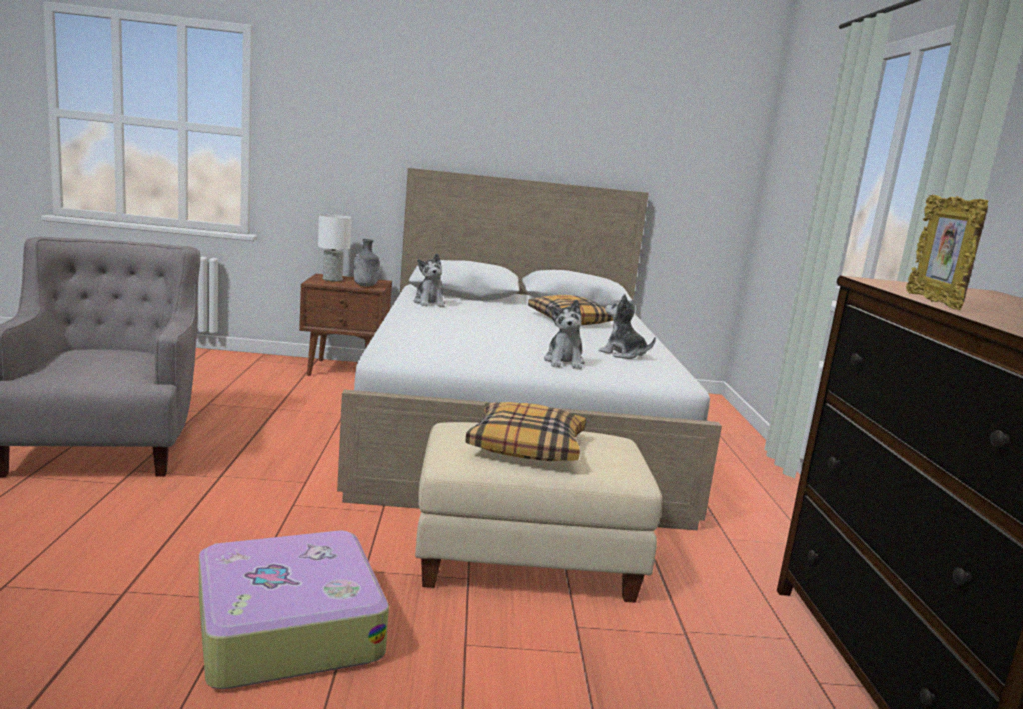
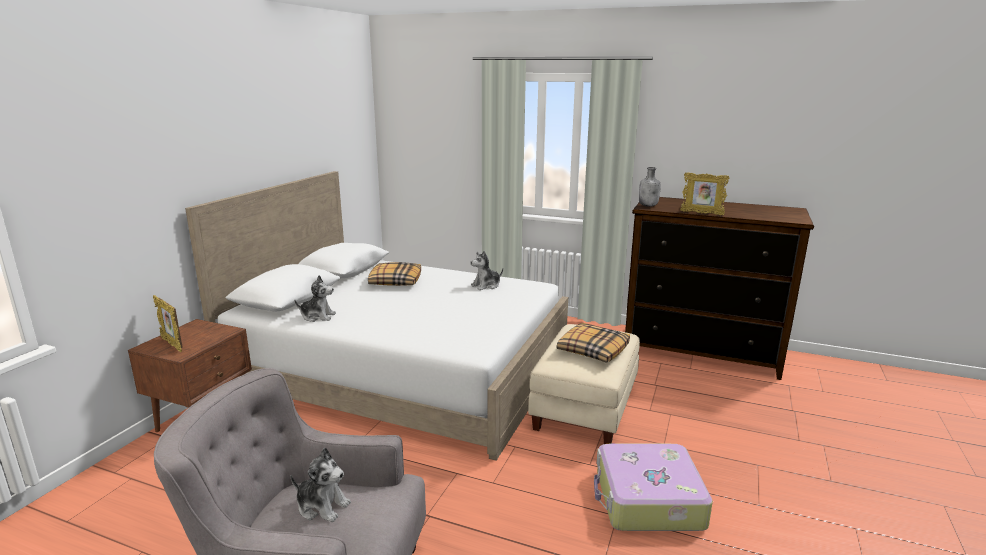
camera: 65 degrees left, 5 degrees up
(332, 279) = (172, 345): white table lamp -> picture frame
(365, 286) = (216, 333): grey bottle -> grey bottle (648, 206)
(564, 362) = (502, 304): plush toy -> plush toy (322, 506)

